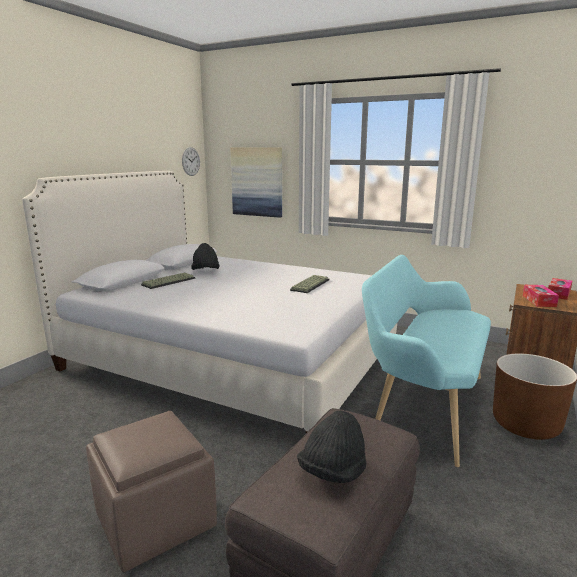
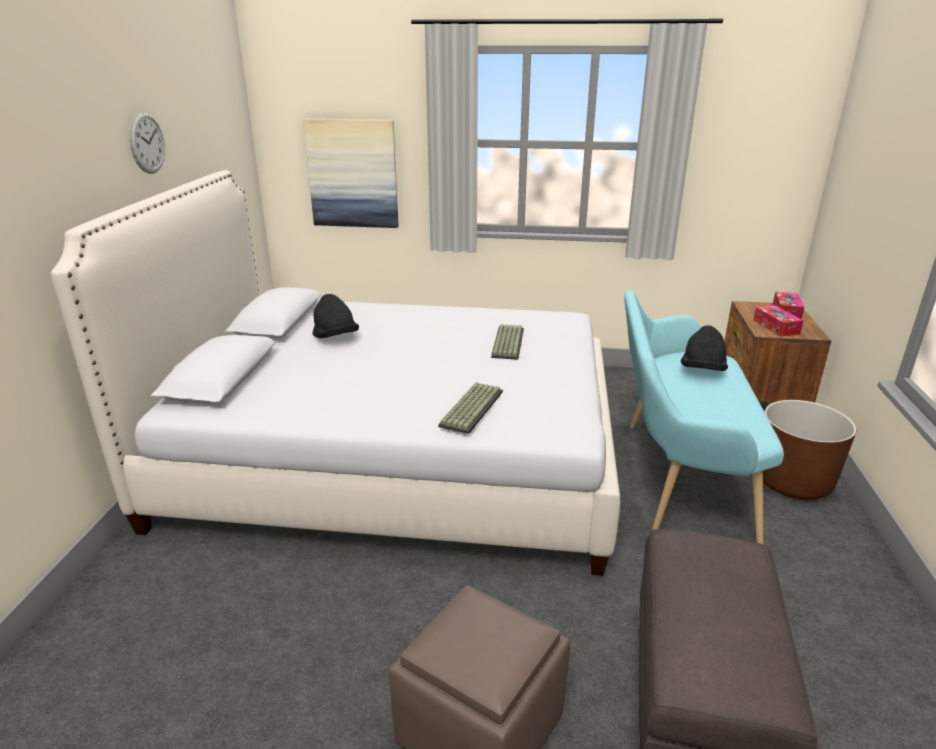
camera: 20 degrees left, 10 degrees up
(169, 281) = (298, 366): keyboard -> keyboard (470, 408)
(191, 161) = (239, 145): wall clock -> wall clock (147, 142)
(332, 472) = (732, 623): black hat -> black hat (702, 370)

